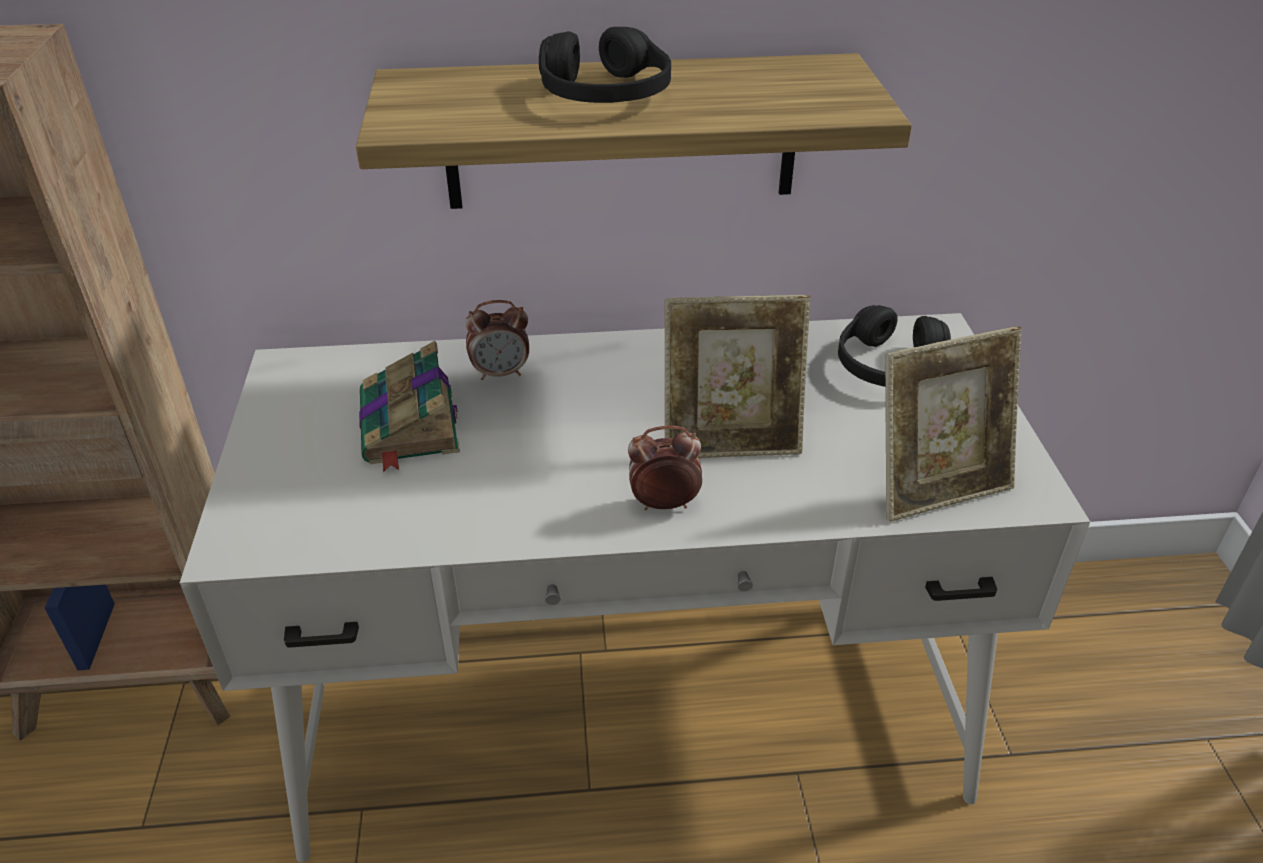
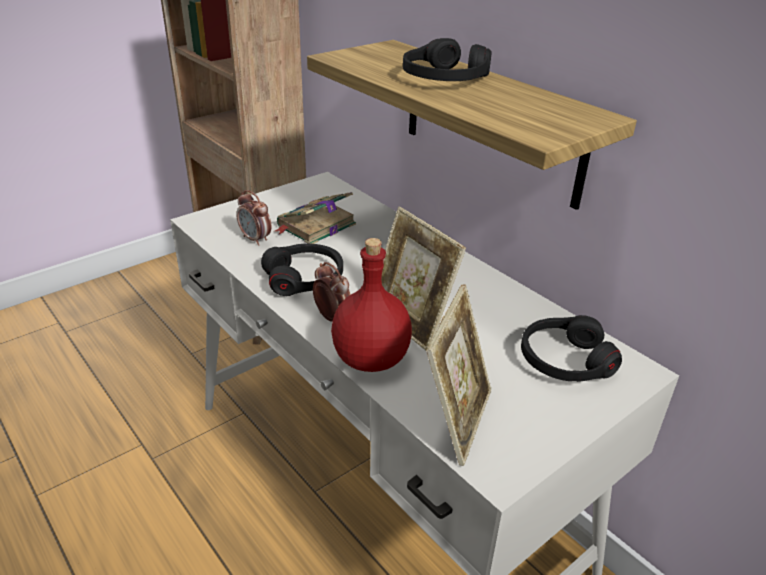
camera: 55 degrees right, 5 degrees down
(501, 373) = (383, 232): alarm clock -> alarm clock (255, 239)
(542, 492) = (304, 278): none -> black headphones
(782, 507) = (370, 360): none -> red bottle
(937, 487) = (456, 420): picture frame -> picture frame turned 105 degrees counterclockwise

